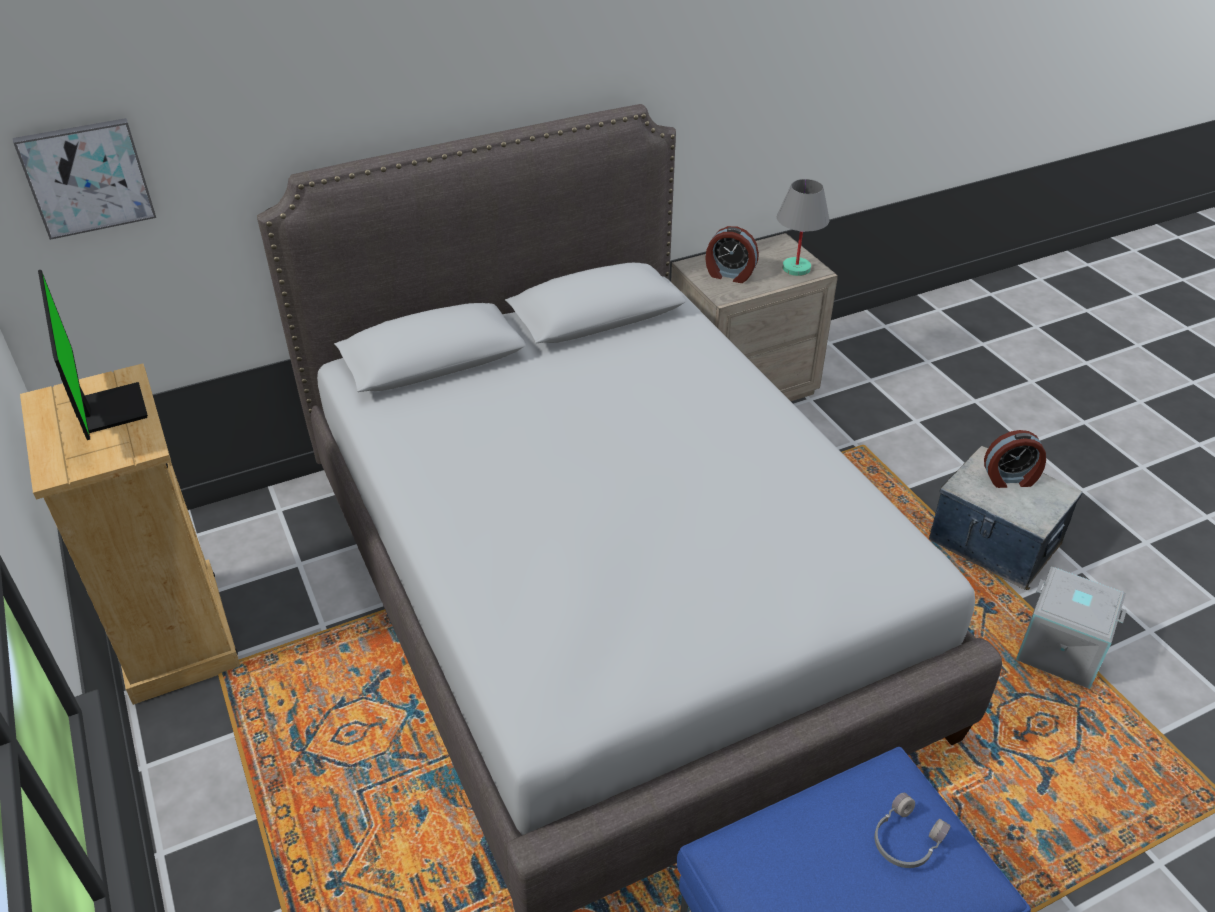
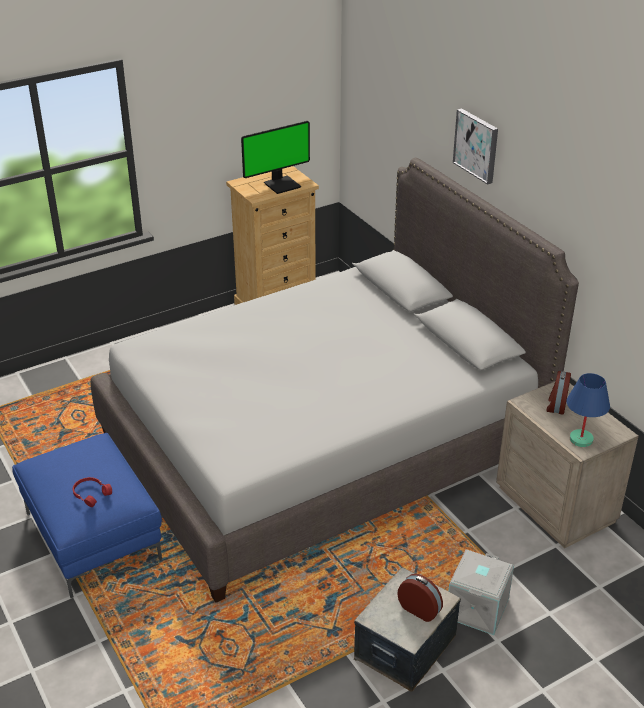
camera: 85 degrees right, 5 degrees down
(87, 177) = (371, 107): picture -> picture (477, 145)
(795, 268) = (581, 439): grey table lamp -> blue table lamp
(905, 839) = (91, 494): grey headphones -> red headphones
(1010, 479) = (420, 609): alarm clock -> alarm clock turned 135 degrees clockwise
(1059, 651) = (295, 669): grey storage box -> grey storage box (476, 607)

